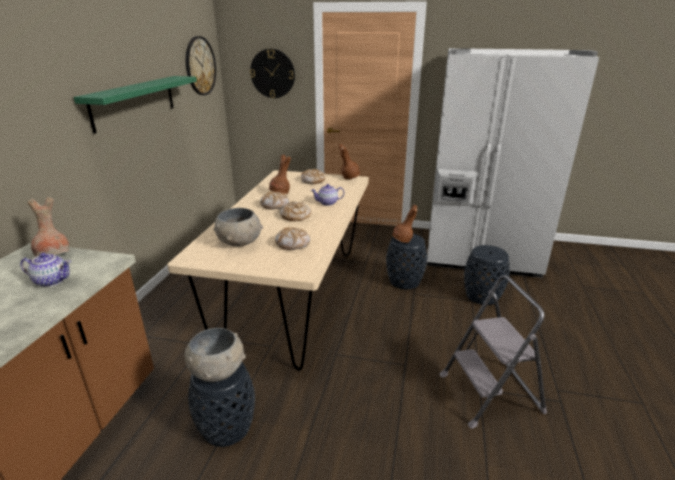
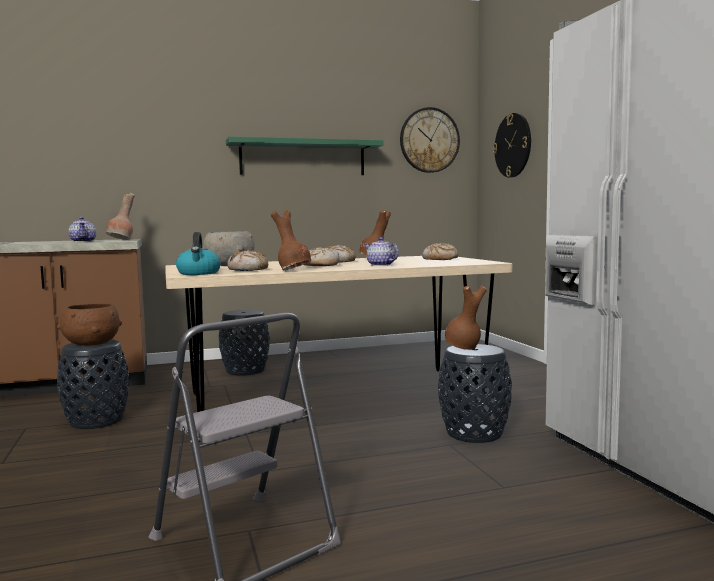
camera: 60 degrees right, 20 degrees down
(217, 371) = (91, 343): grey bowl -> brown bowl
(296, 265) = (199, 273): none -> kettle
(349, 178) = (486, 261): brown vase -> brown vase (294, 270)
(482, 296) = (537, 493): black stool -> black stool (245, 370)

